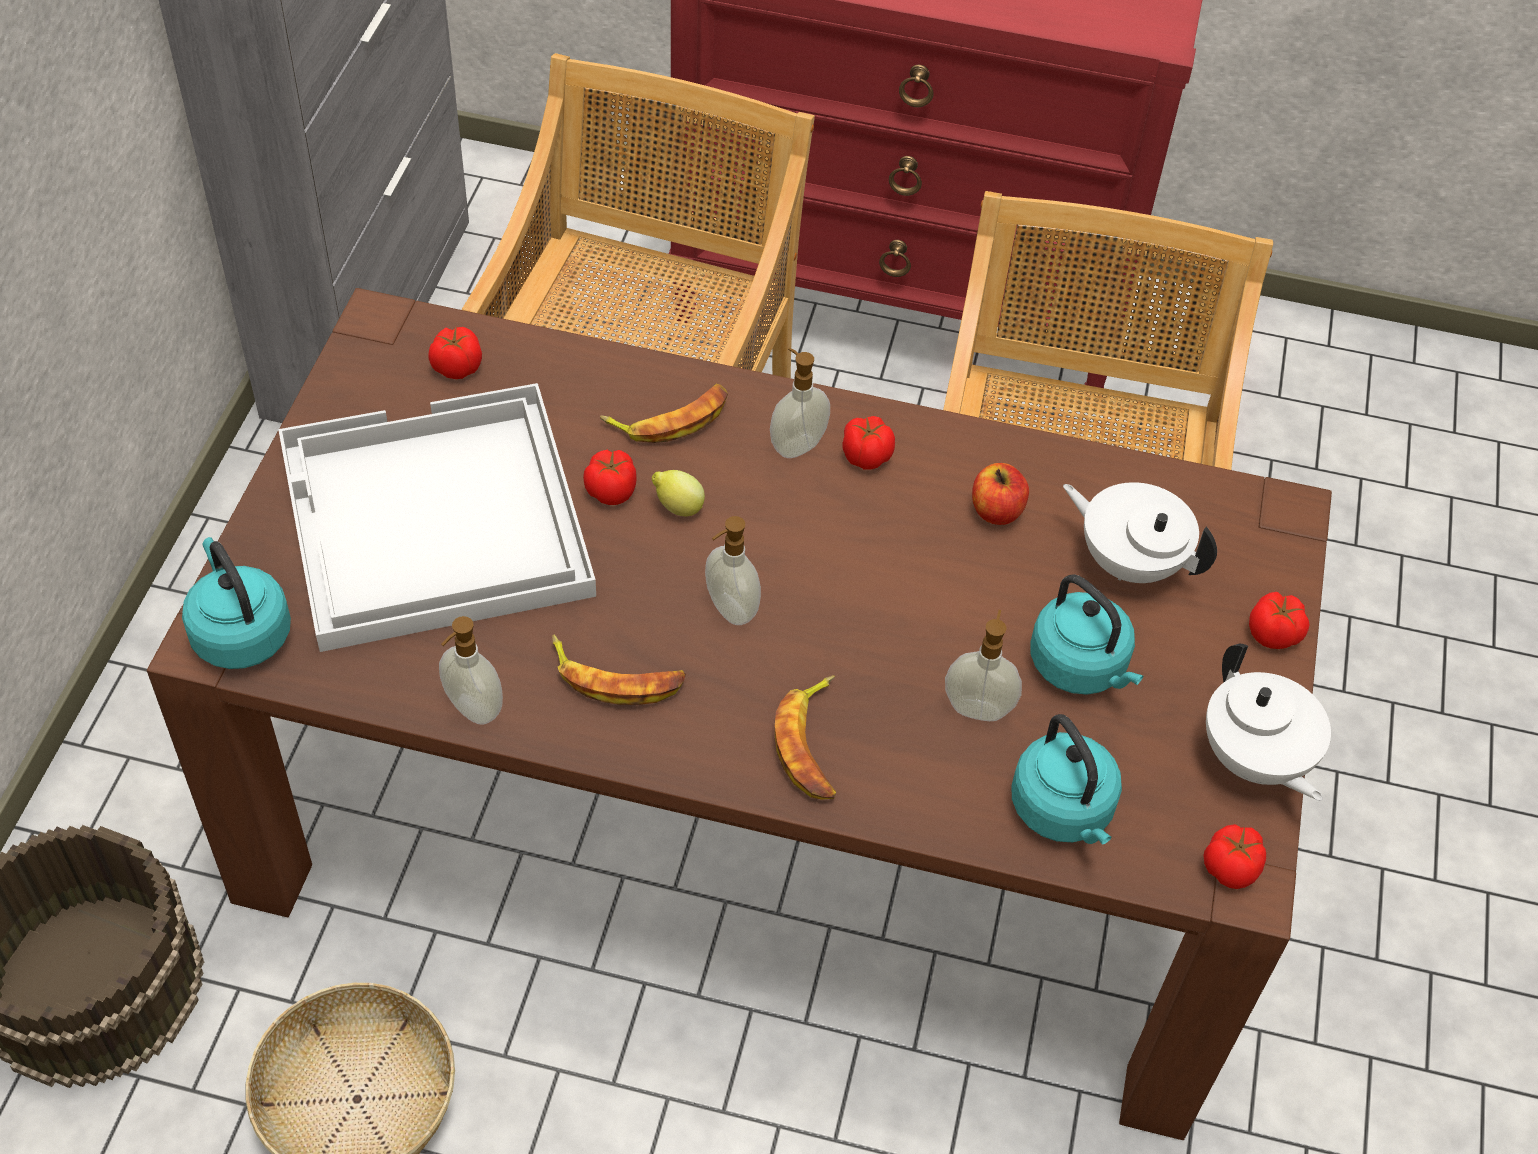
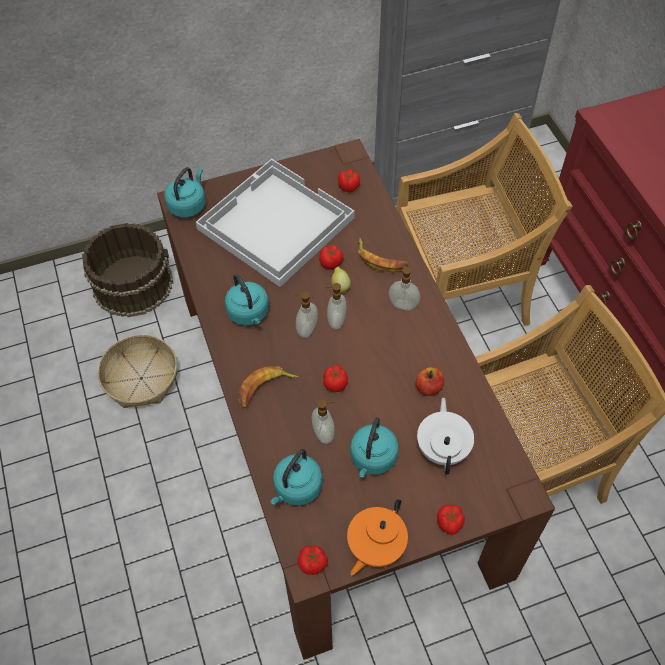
camera: 60 degrees right, 5 degrees up
(472, 709) = (205, 282): soap dispenser -> soap dispenser (335, 320)
(616, 678) = (249, 314): banana -> turquoise kettle
(865, 456) = (418, 329): tomato -> tomato (335, 383)
(1253, 760) = (375, 547): white teapot -> orange teapot

